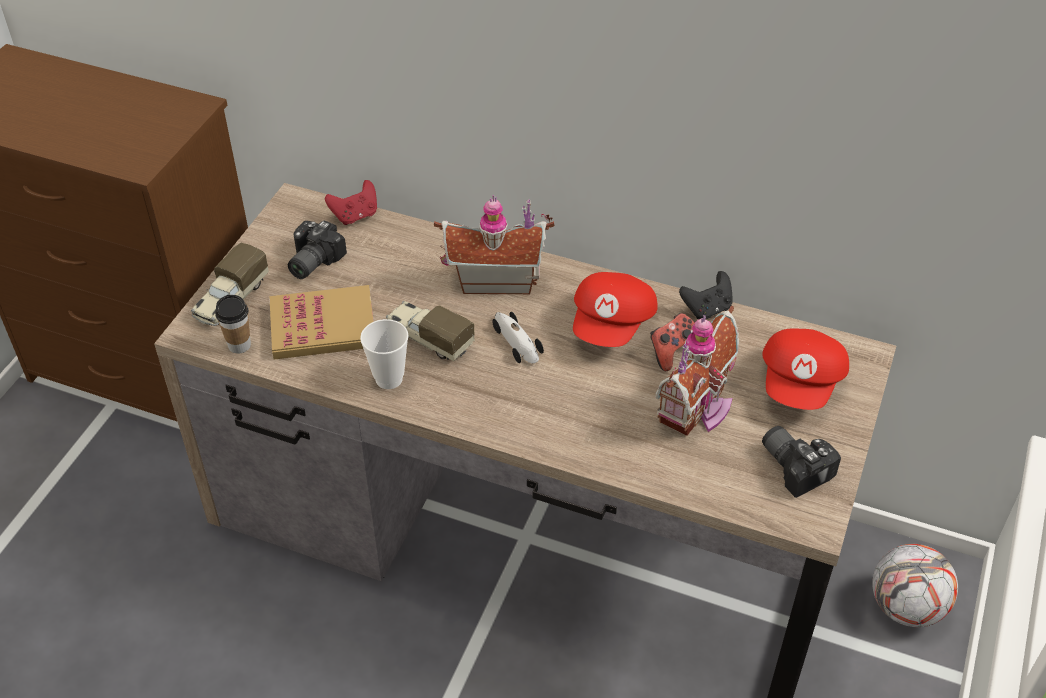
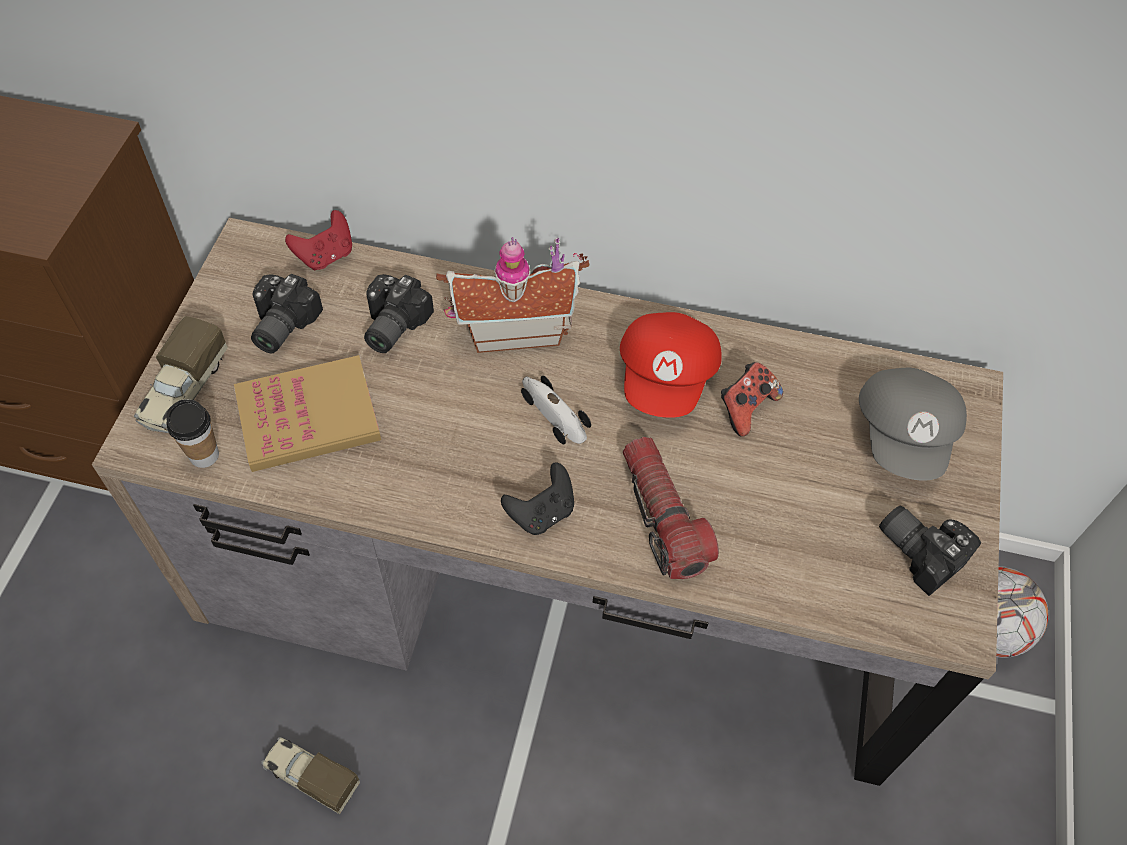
camera: 10 degrees left, 10 degrees up
(389, 379) = (403, 484): cup -> none
(397, 269) = (390, 326): none -> camera
(428, 338) = (444, 420): toy truck -> toy truck (311, 777)
(589, 421) = (662, 516): none -> flashlight
(699, 408) = (791, 483): toy house -> none
(707, 309) = (775, 344): black game controller -> black game controller (541, 513)
(801, 383) = (905, 435): red cap -> grey cap

